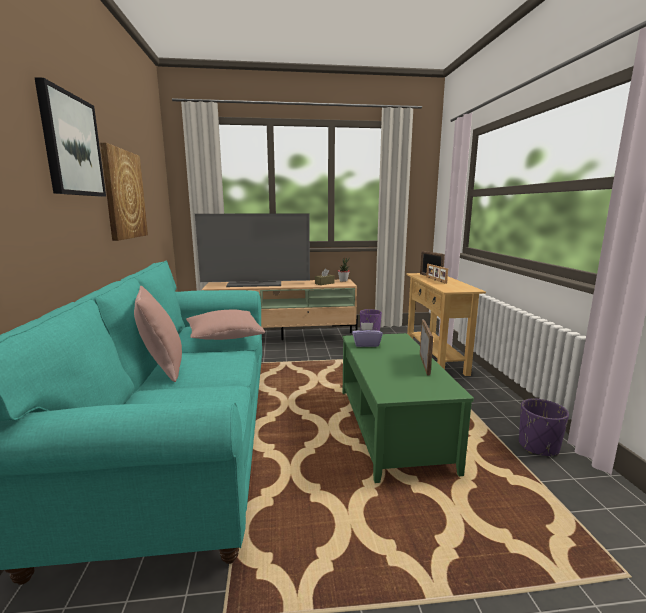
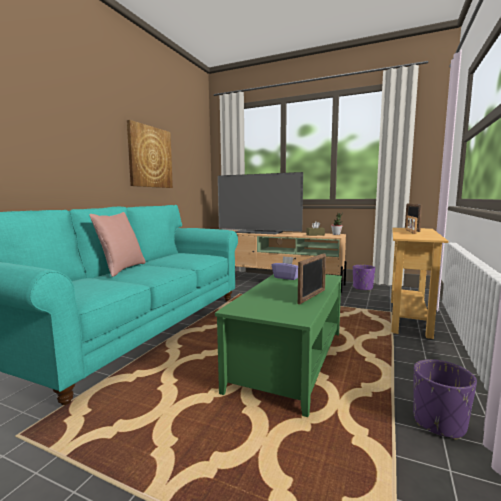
camera: 30 degrees right, 5 degrees down
(71, 145) = (94, 119): picture -> none
(224, 336) = (186, 259): pink pillow -> none

